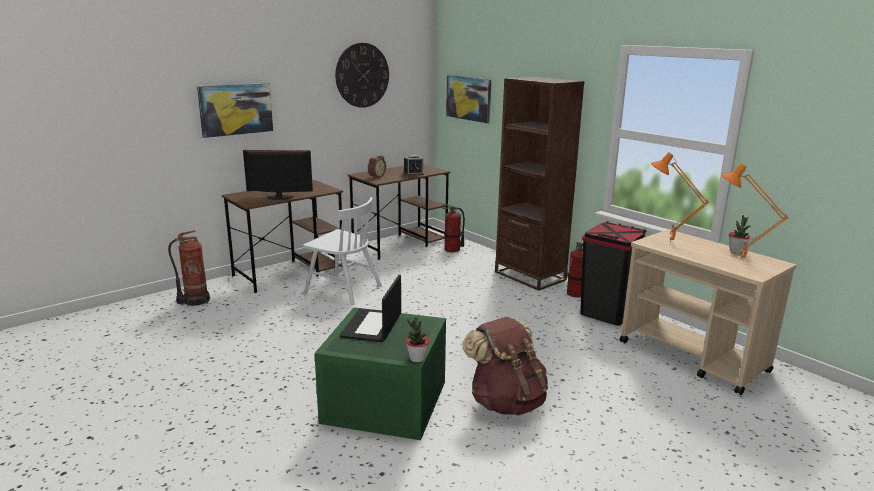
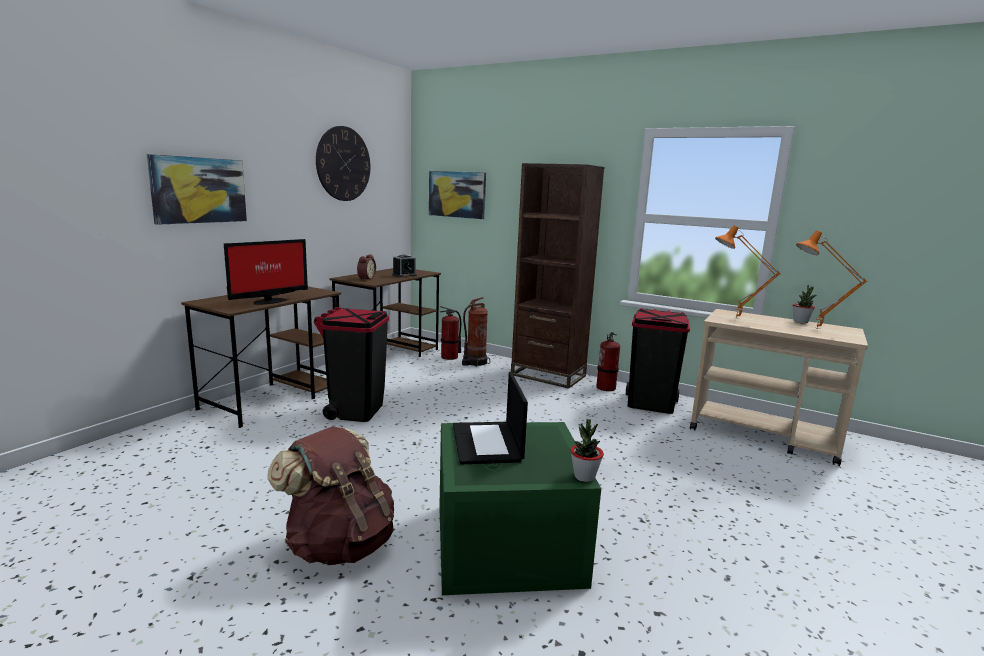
camera: 20 degrees left, 5 degrees down
(195, 301) = (155, 448): fire extinguisher -> fire extinguisher (474, 363)
(280, 197) = (268, 301): monitor -> monitor turned 150 degrees clockwise
(343, 289) = (356, 410): white chair -> black trash can
(506, 402) = (643, 515): brown backpack -> brown backpack (340, 544)

